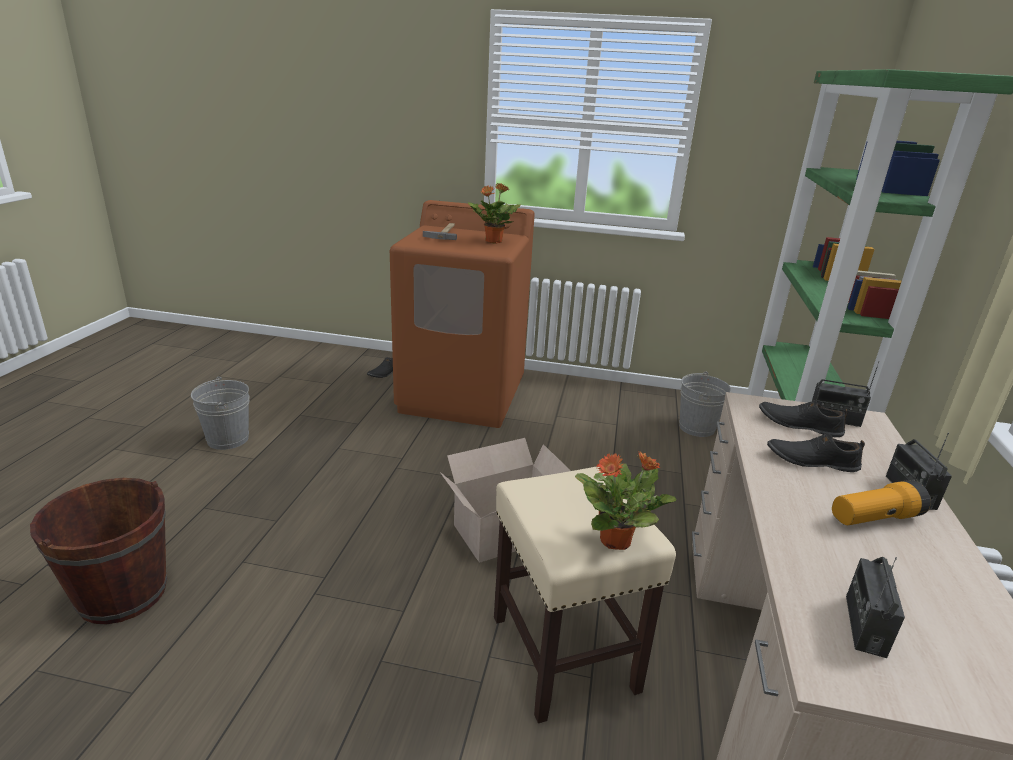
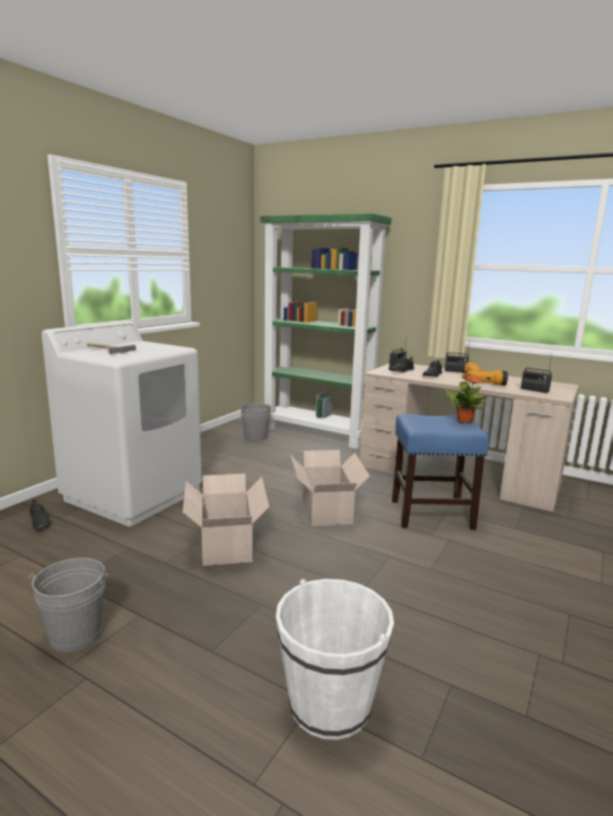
camera: 70 degrees left, 10 degrees down
(122, 594) = (330, 704): brown bucket -> white bucket
(381, 474) = (225, 546): none -> cardboard box
(462, 396) = (134, 494): brown washing machine -> white washing machine
(493, 241) = (149, 346): potted plant -> none
(562, 651) = (430, 514): beige stool -> blue stool
(822, 536) = (486, 384): none -> flashlight

